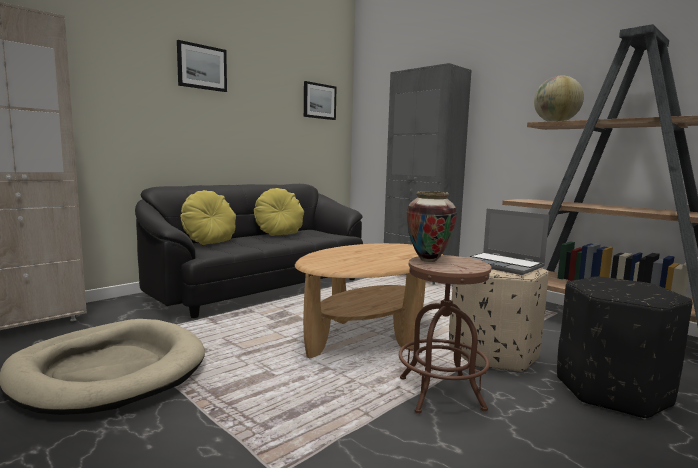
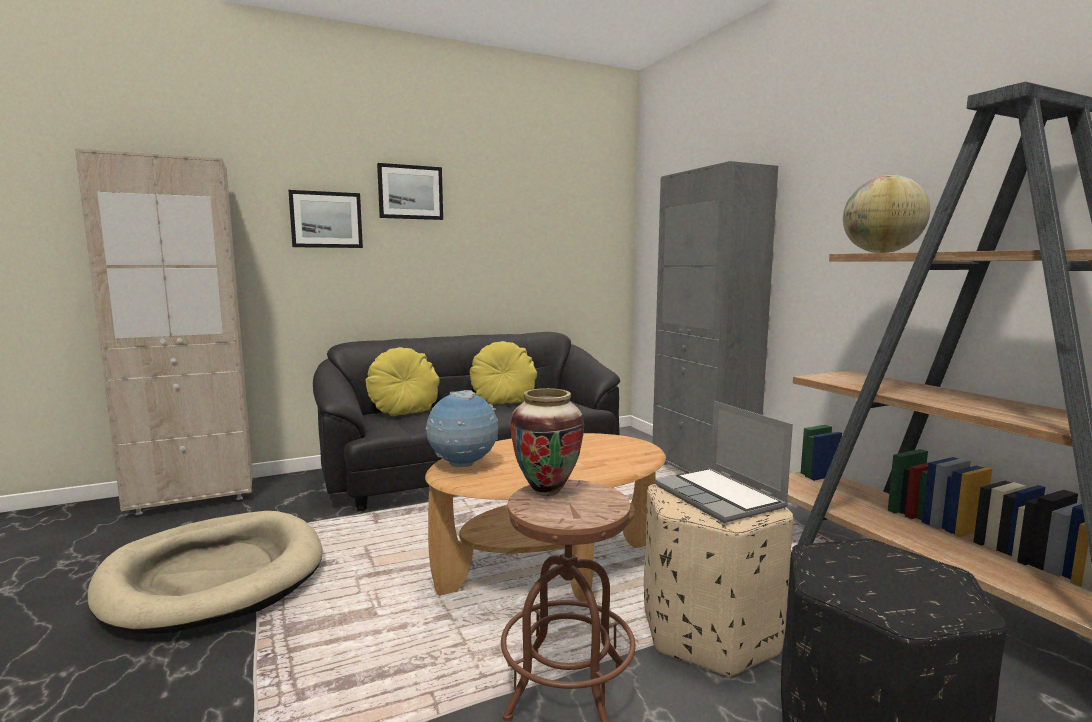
camera: 20 degrees right, 0 degrees up
(319, 101) = (580, 219): picture -> picture (326, 220)
(321, 262) = (463, 466): none -> globe

